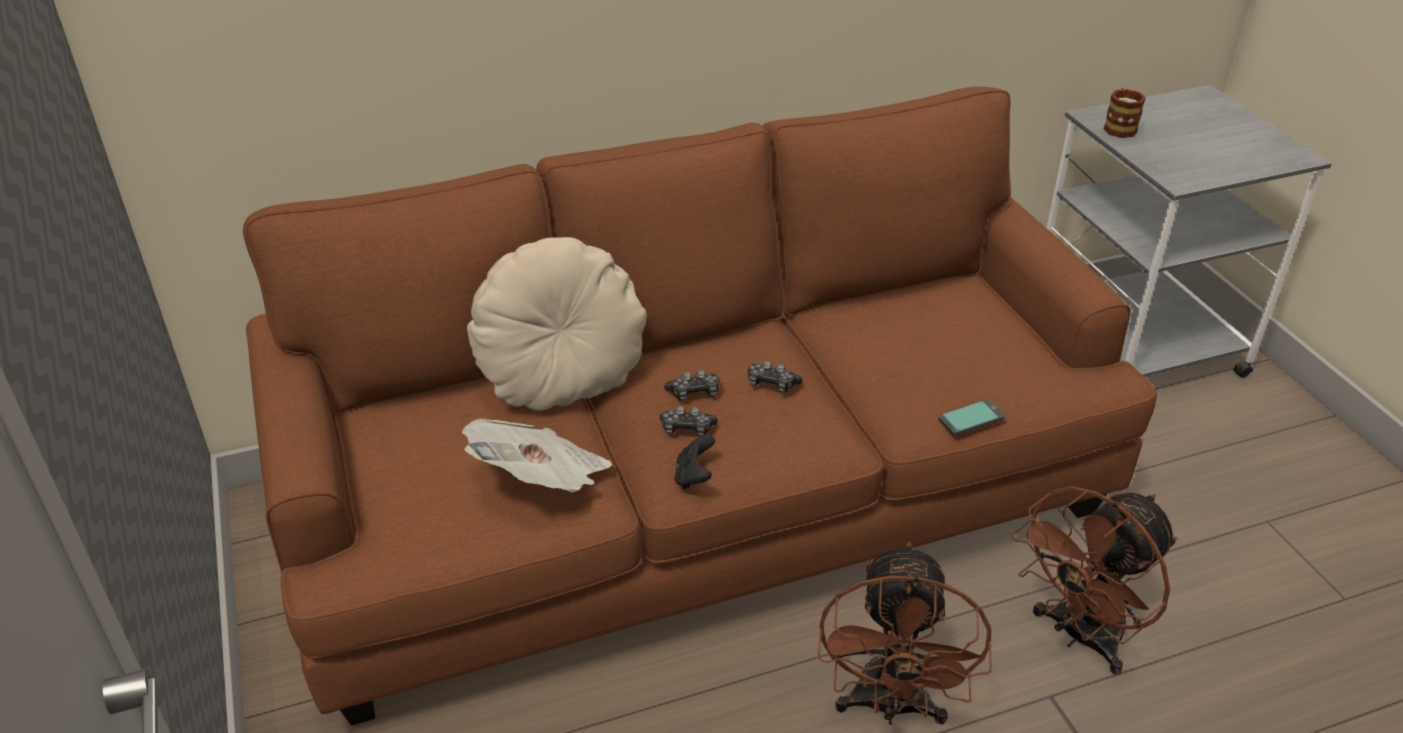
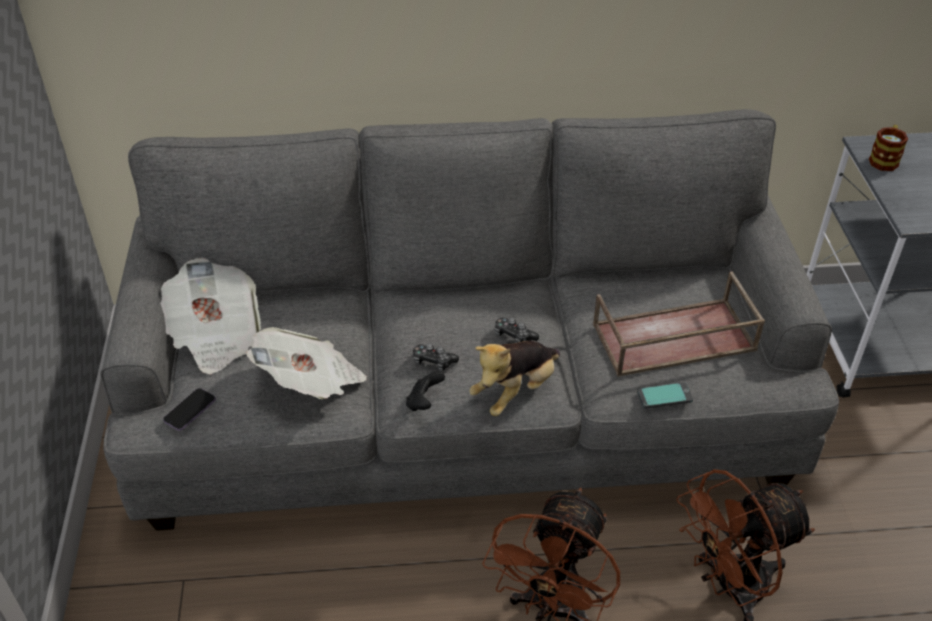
camera: 15 degrees right, 5 degrees up
(395, 449) = (215, 336): none -> newspaper
(395, 543) = (190, 411): none -> phone
(563, 386) = (356, 307): beige pillow -> none
(694, 393) = (451, 332): game controller -> none
(701, 503) = (466, 412): brown sofa -> grey sofa
(797, 445) = (515, 391): none -> plush toy
(953, 356) = (672, 339): none -> brown tray

